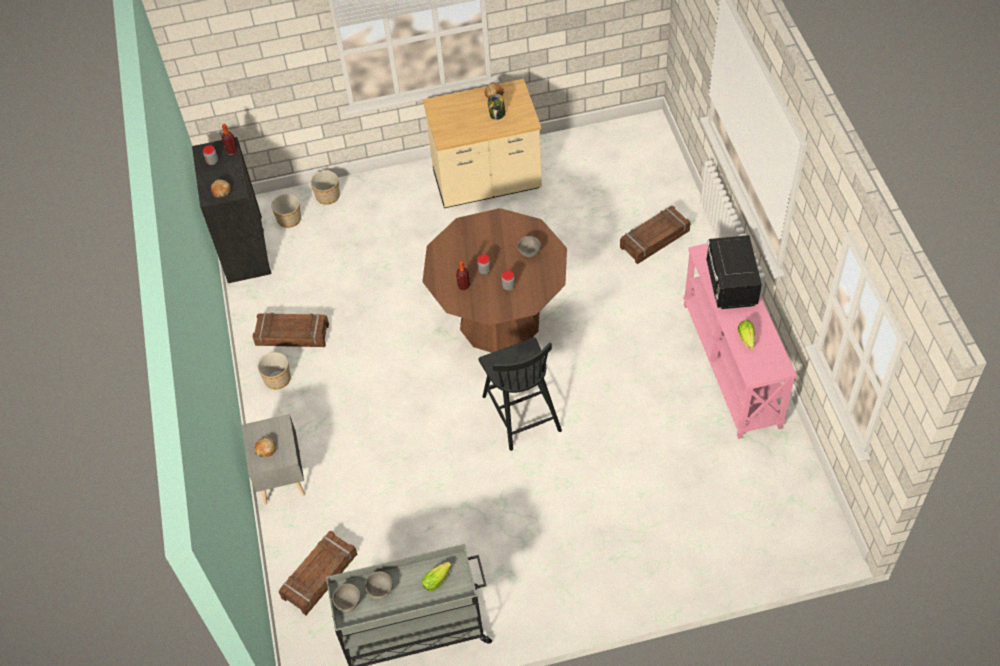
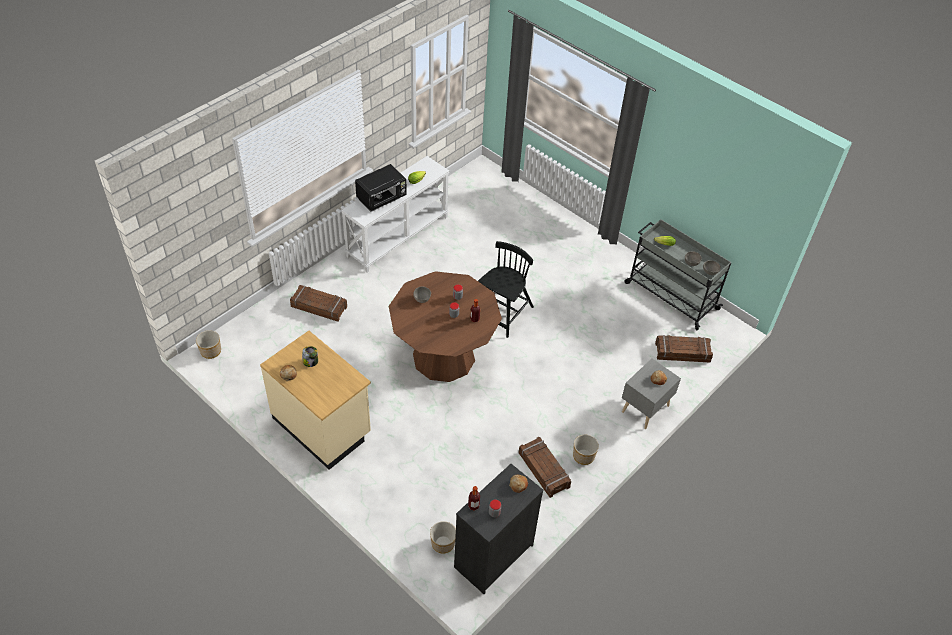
camera: 130 degrees left, 5 degrees down
(328, 196) = (401, 530): planter -> planter (211, 351)
(732, 364) = (397, 236): pink console table -> white console table

